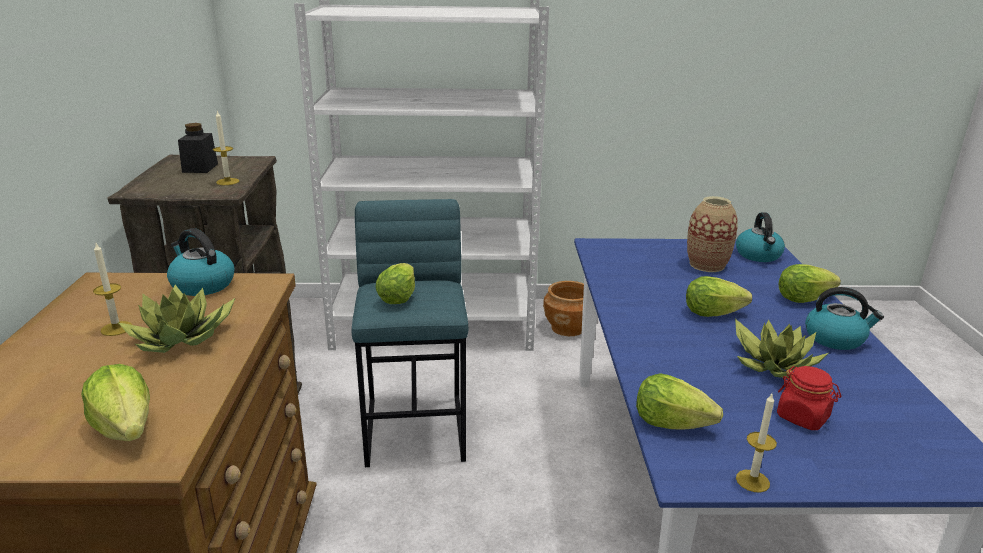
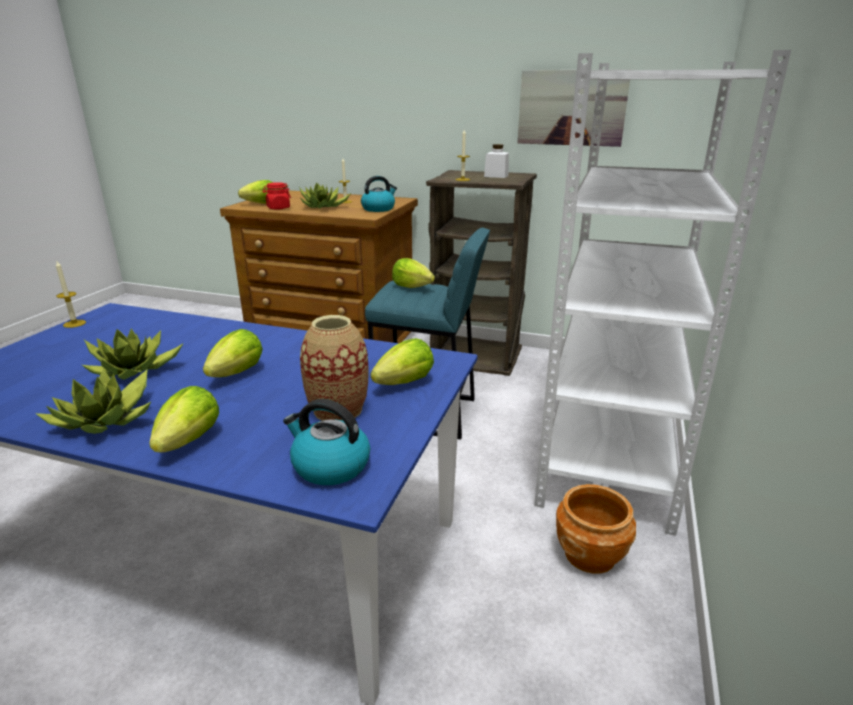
camera: 110 degrees right, 0 degrees up
(160, 59) = (571, 108): none -> picture
(200, 168) = (496, 176): black jar -> white jar
(671, 423) = (148, 318): lettuce -> lettuce (405, 383)
(803, 417) = (75, 356): red jar -> red jar (278, 208)
(835, 338) = (107, 420): kettle -> potted plant

